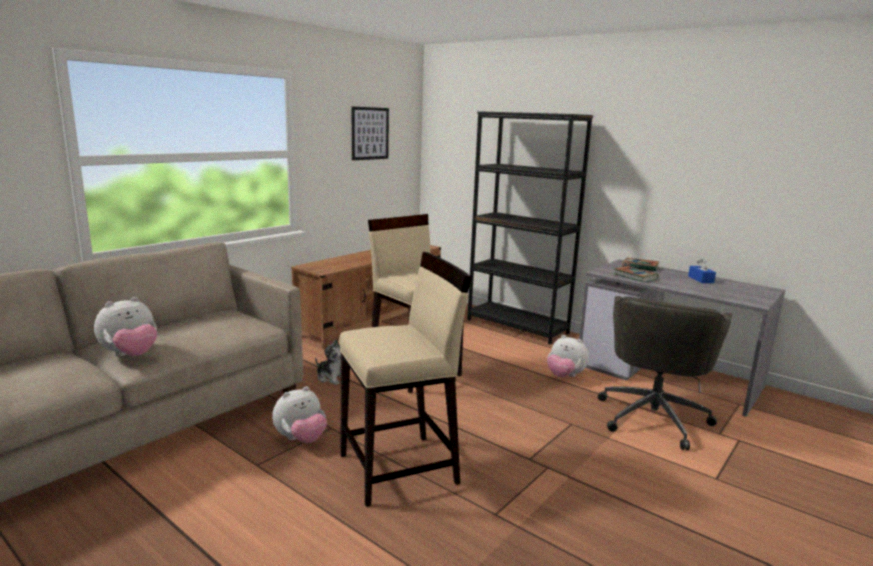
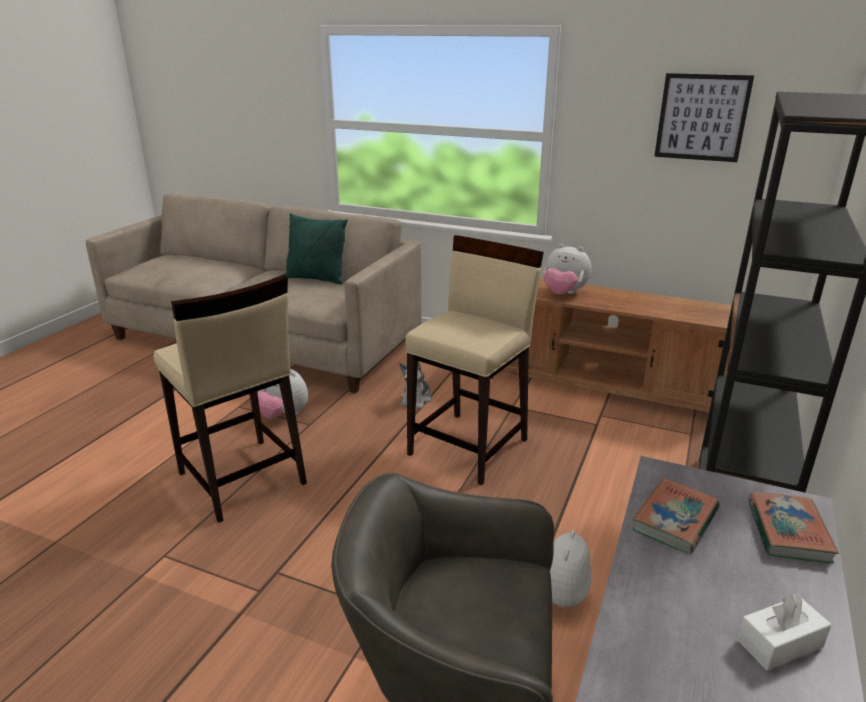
camera: 75 degrees right, 10 degrees up
(131, 355) = (246, 283): plush toy -> plush toy (563, 294)
(178, 324) = (316, 279): none -> green pillow
(700, 279) = (779, 643): blue tissue box -> white tissue box

